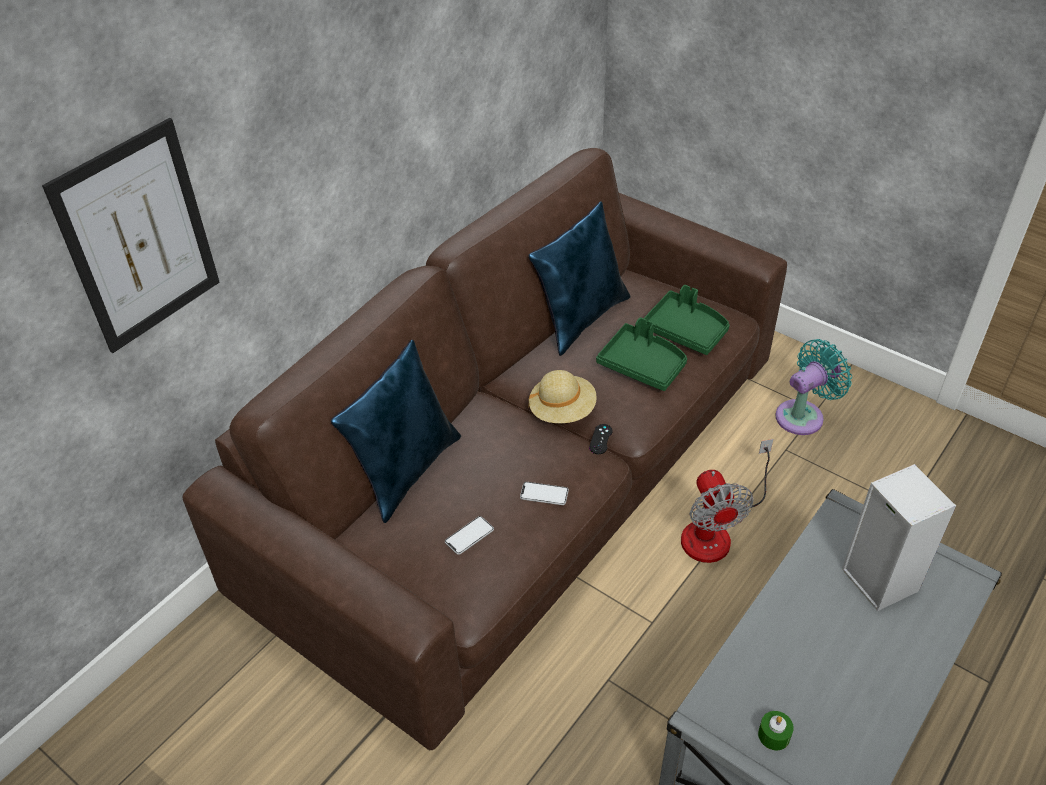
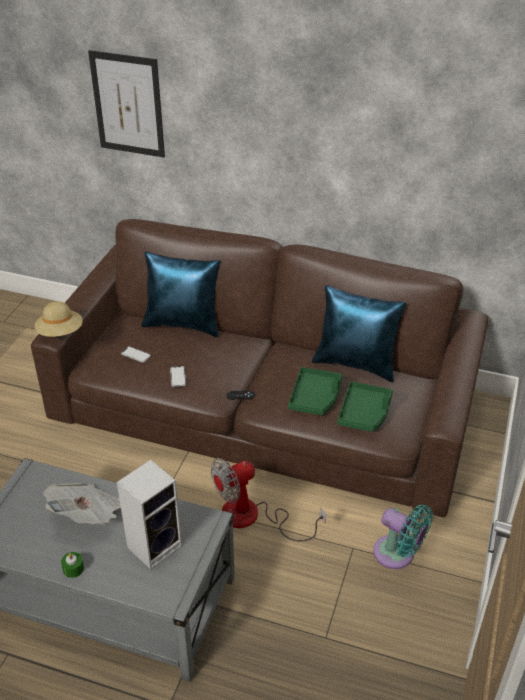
camera: 70 degrees right, 5 degrees down
(562, 410) = (263, 376): beige hat -> beige hat (60, 332)
(774, 735) = (22, 505): green candle -> green candle (73, 569)
(811, 648) = (88, 515): none -> newspaper

